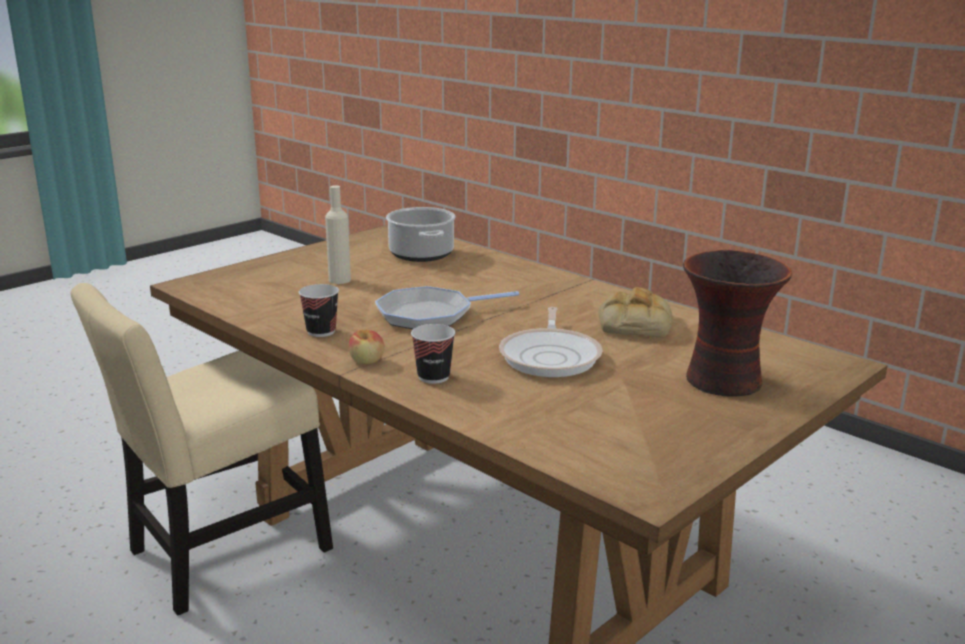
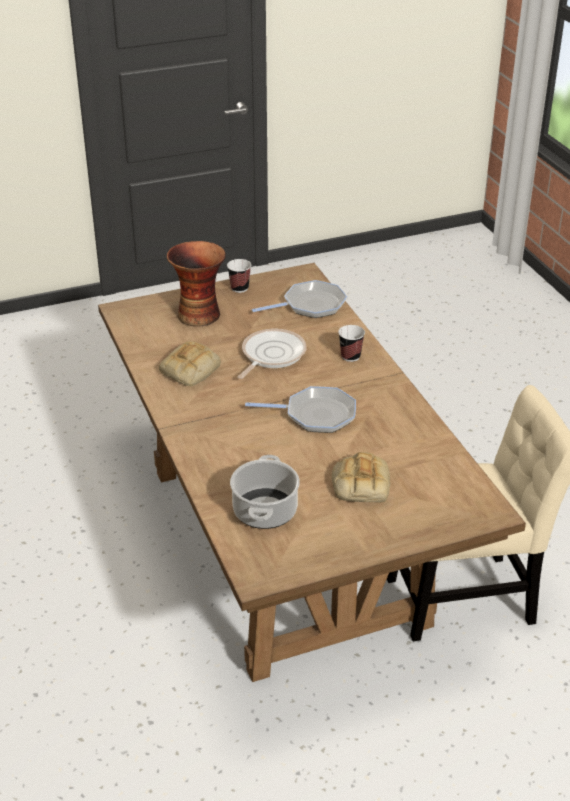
camera: 155 degrees left, 15 degrees up
(321, 331) = (400, 416): cup -> cup (239, 288)
(339, 280) = (360, 483): beige bottle -> bread
(367, 361) = (382, 379): apple -> none
(568, 434) = (310, 305): none -> frying pan

